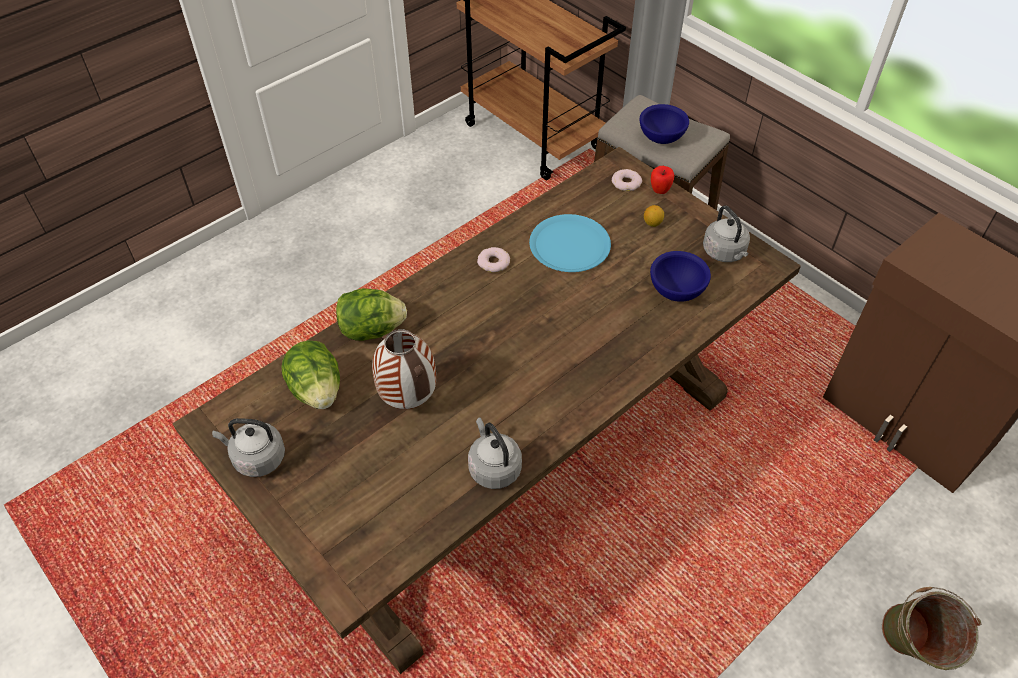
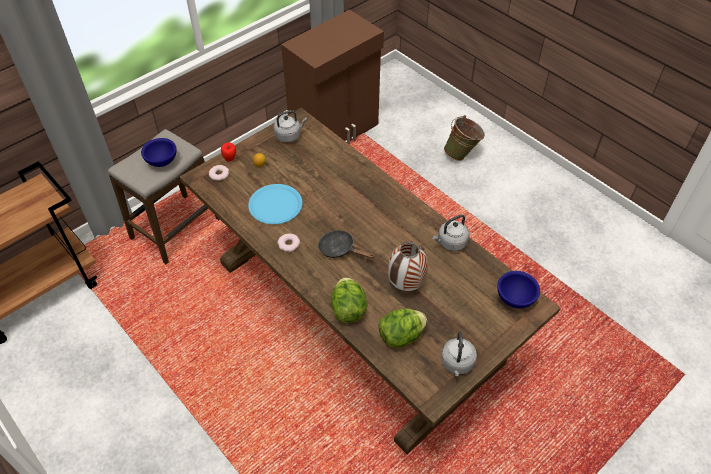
camera: 90 degrees left, 0 degrees up
(482, 319) = (340, 249): none -> black frying pan
(676, 292) = (319, 159): blue bowl -> blue bowl (515, 299)

